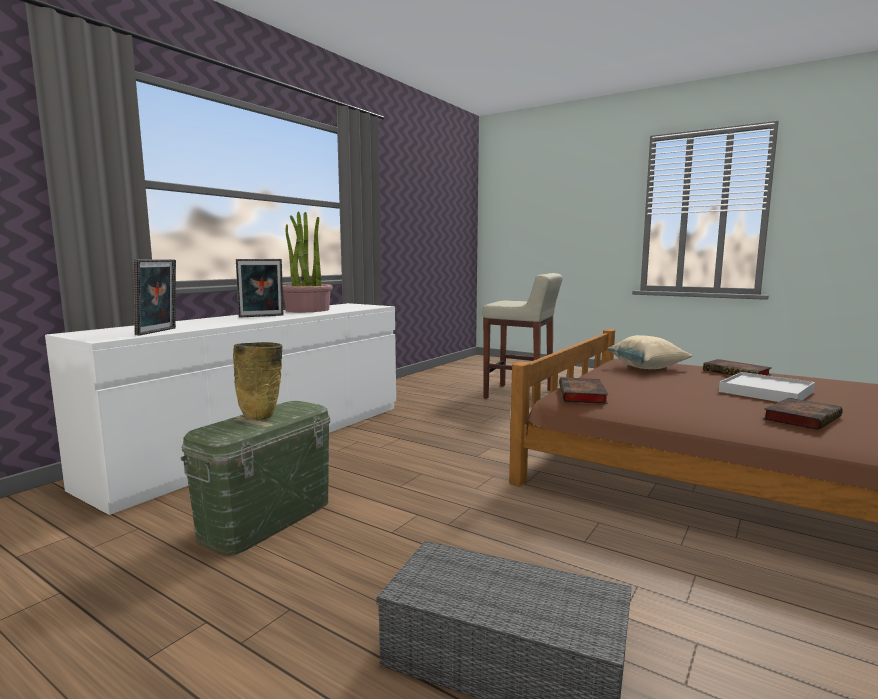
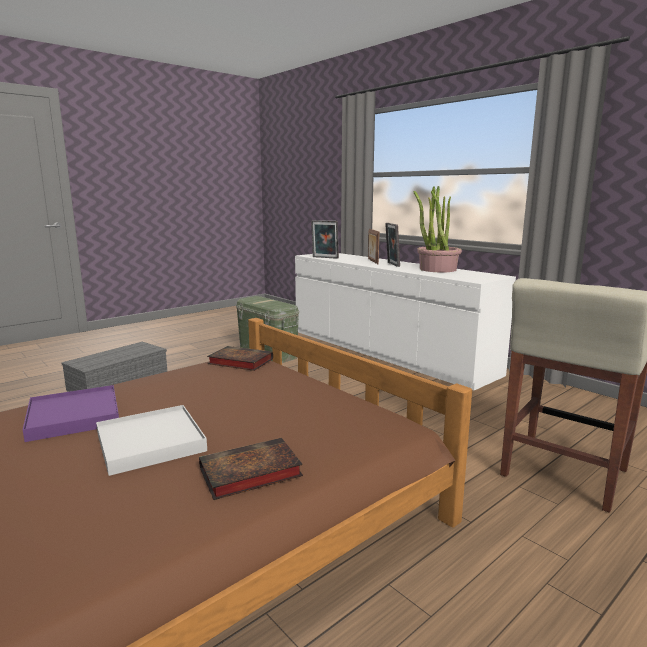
camera: 105 degrees right, 5 degrees up
(226, 320) = (372, 261): none -> picture frame
(262, 417) = (267, 302): beige vase -> none
(647, 368) = (326, 419): beige pillow -> none
(801, 418) = (74, 416): book -> purple tray

